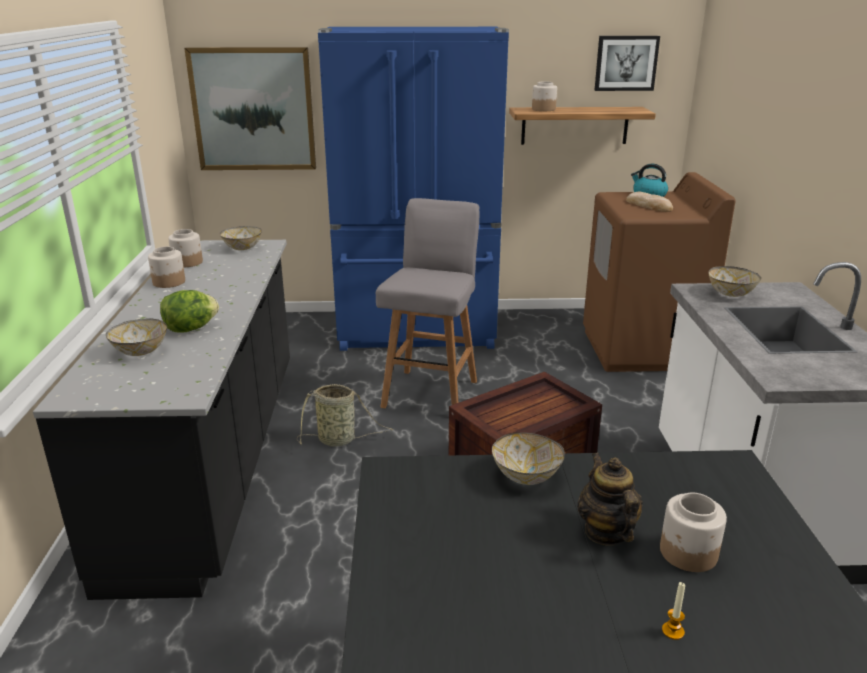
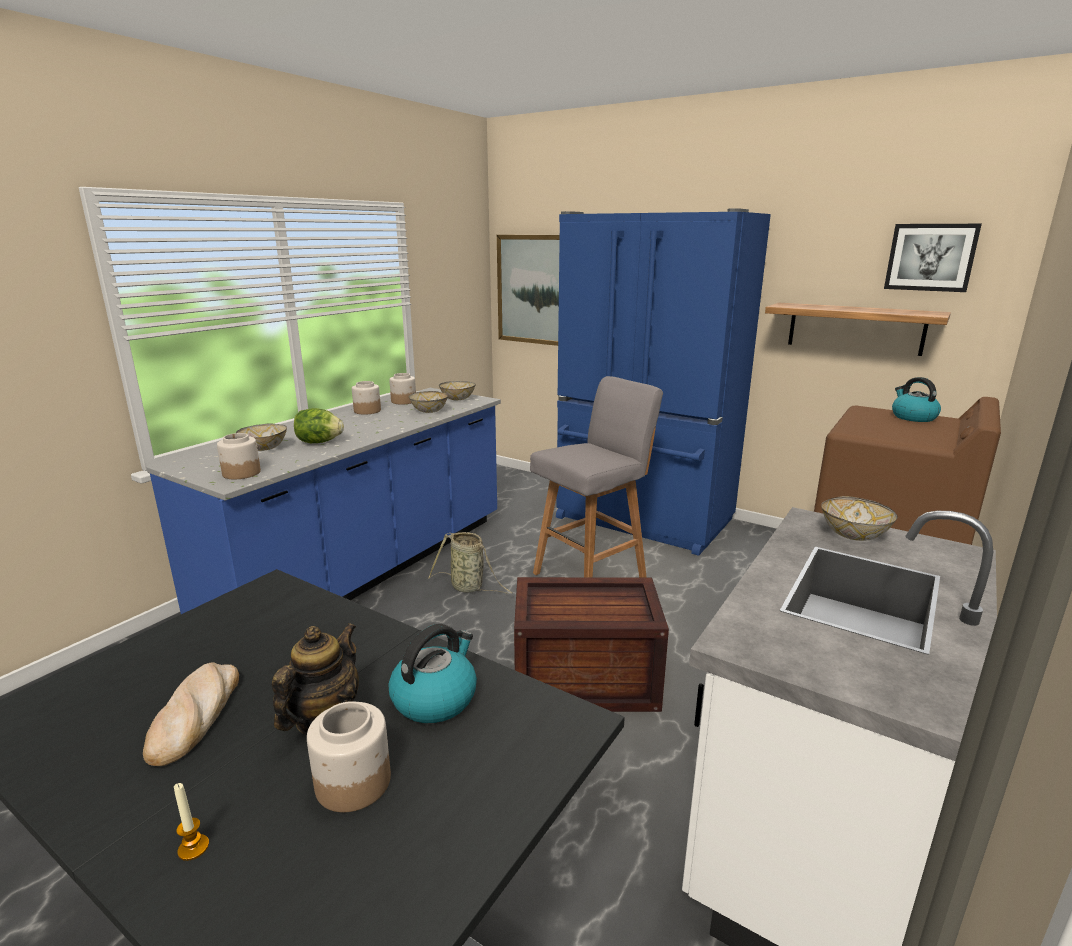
camera: 35 degrees right, 5 degrees down
(215, 461) = (367, 570): black counter -> blue counter
(527, 476) = (356, 636): bowl -> bowl (429, 411)
(543, 109) = (810, 305): jar -> jar (241, 473)
(646, 488) = (435, 698): none -> kettle
(649, 205) = (893, 426): bread -> bread (195, 716)

